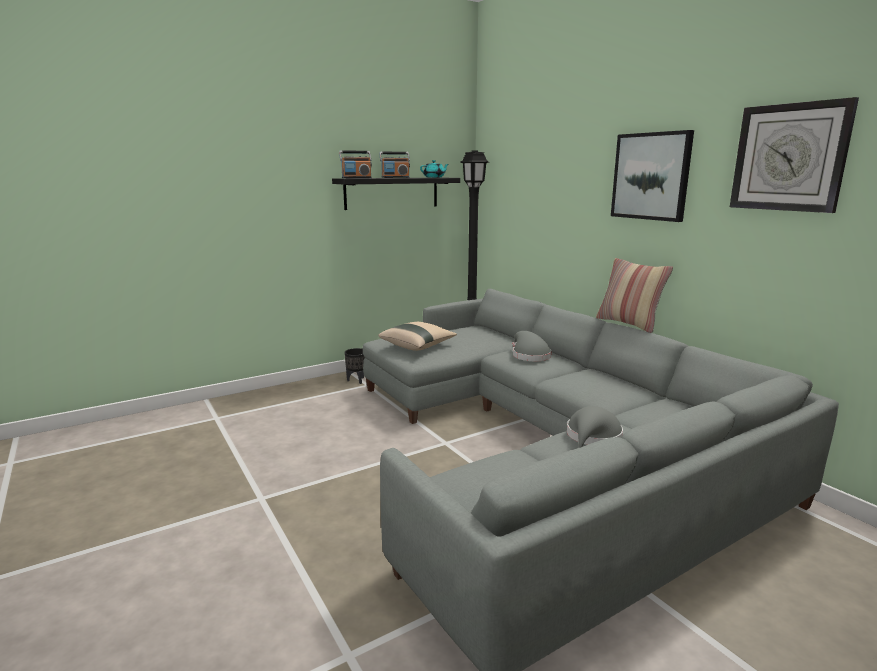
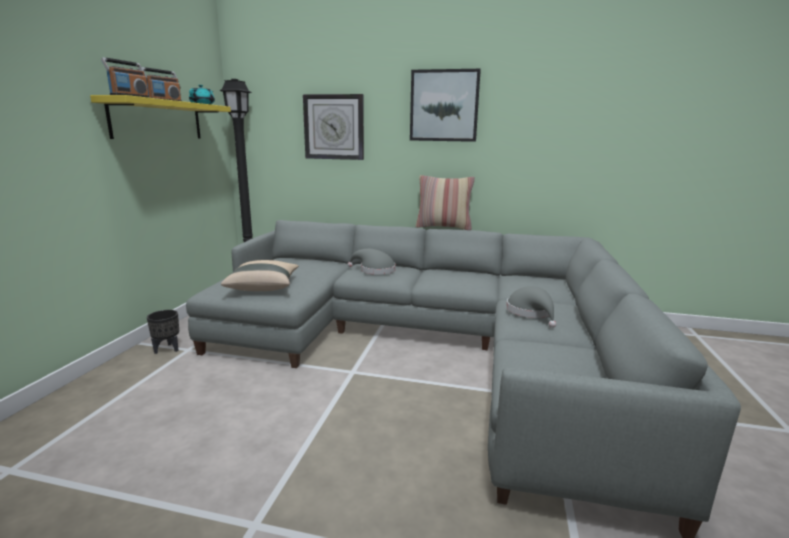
camera: 45 degrees left, 0 degrees up
(392, 193) = (158, 120): black shelf -> yellow shelf
(789, 157) = (555, 92): wall clock -> wall clock (334, 127)

